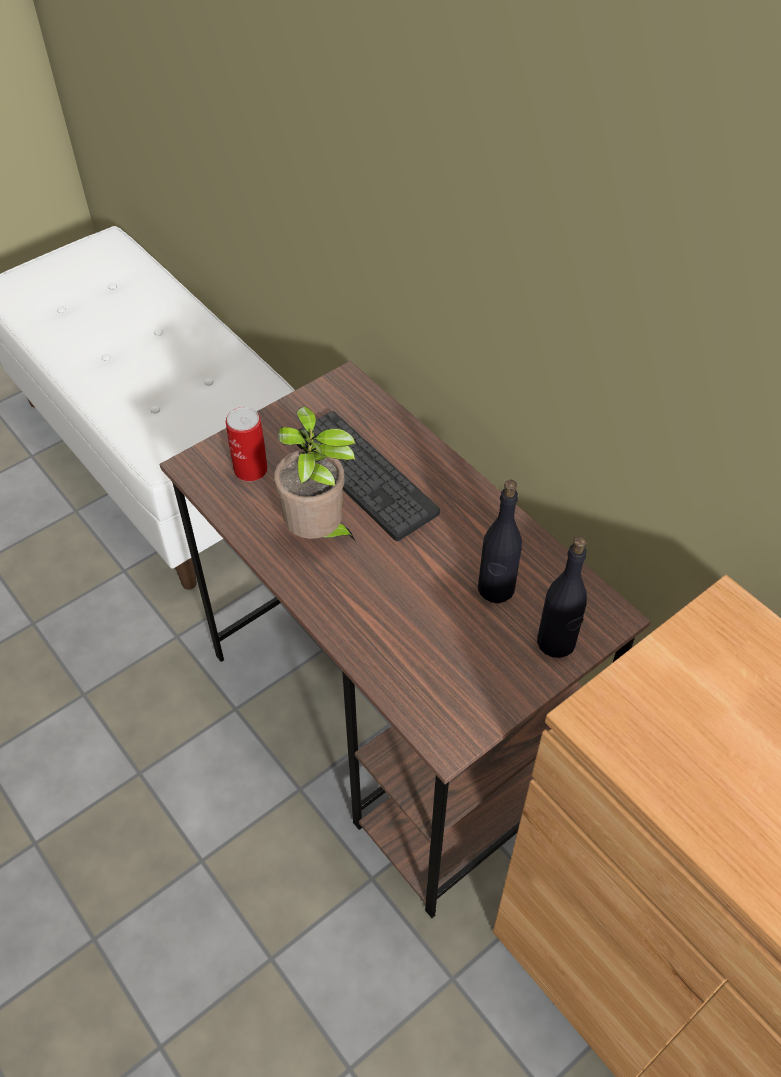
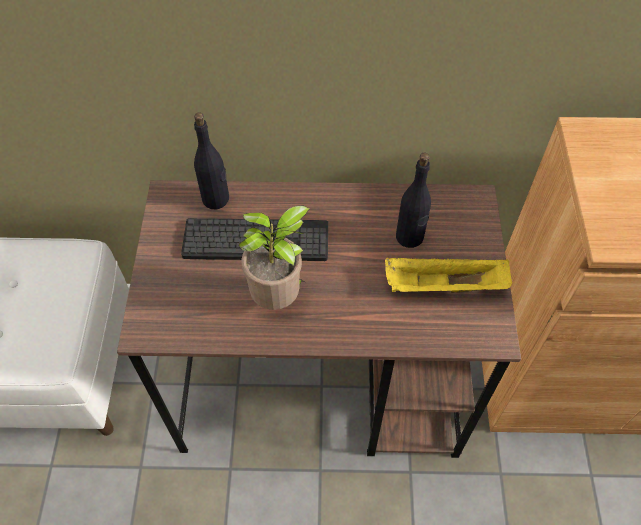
camera: 50 degrees left, 5 degrees up
(250, 469) = (184, 299): can -> none
(464, 655) = (443, 287): none -> yellow tray
(556, 642) = (472, 236): black bottle -> black bottle (216, 199)

